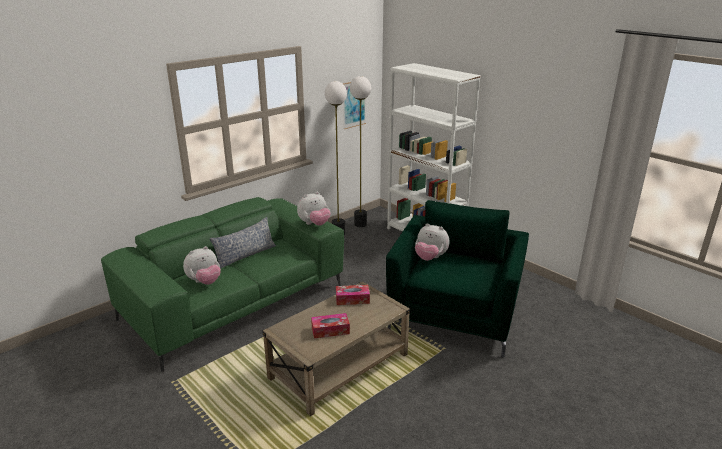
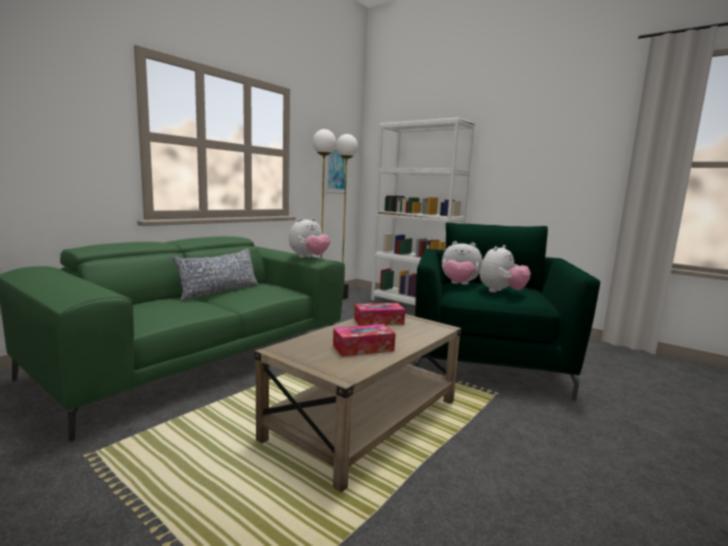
camera: 10 degrees left, 15 degrees down
(204, 282) = (160, 309): plush toy -> plush toy (501, 292)

